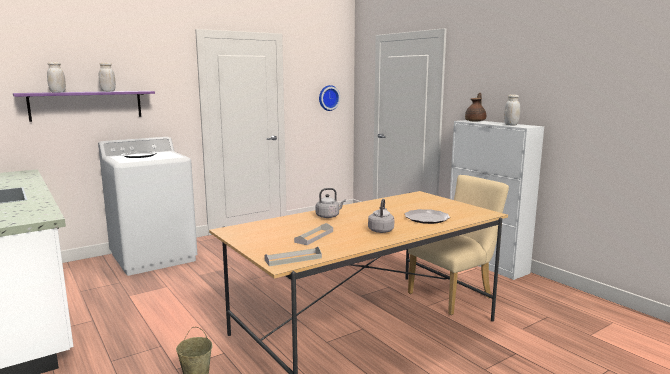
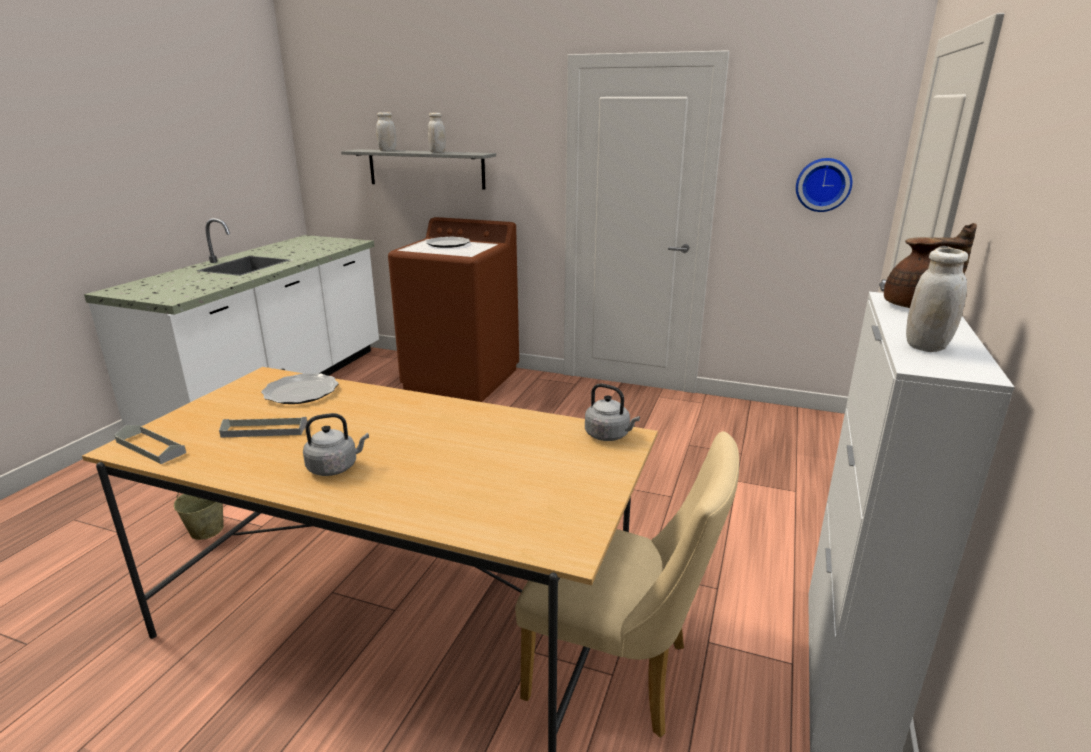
camera: 55 degrees right, 10 degrees up
(87, 105) = (426, 169): purple shelf -> grey shelf
(154, 257) = (462, 379): white washing machine -> brown washing machine
(329, 216) = (385, 409): grey kettle -> grey kettle (609, 435)
(426, 218) = (450, 488): plate -> plate (300, 392)

